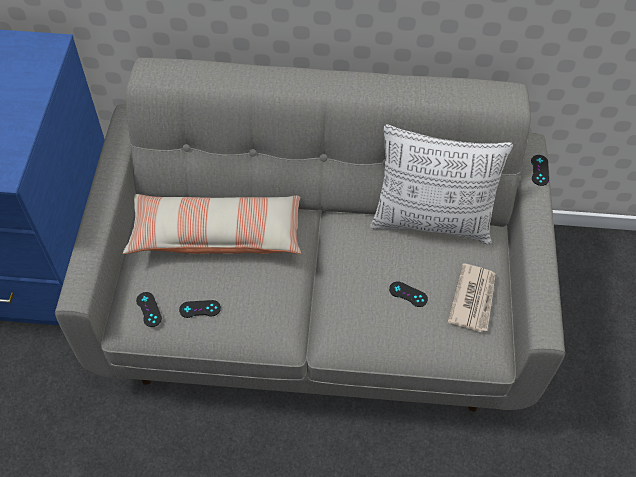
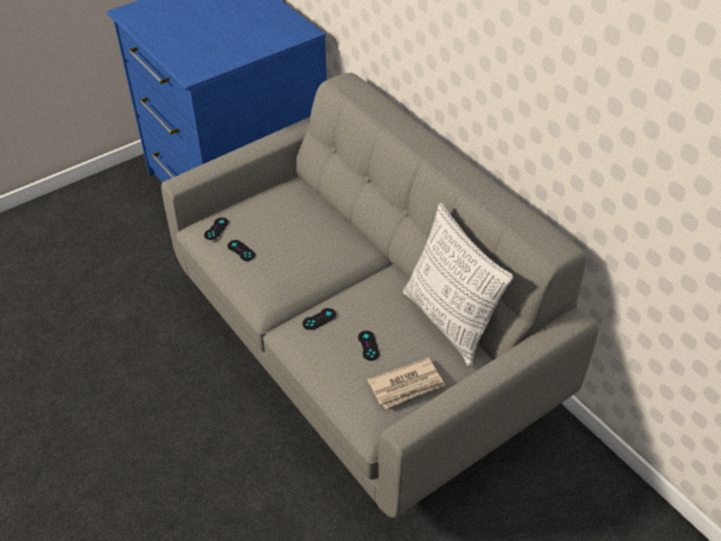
camera: 50 degrees right, 10 degrees down
(216, 235) = (305, 222): pillow -> none
(539, 170) = (554, 338): black game controller -> black game controller (319, 319)

